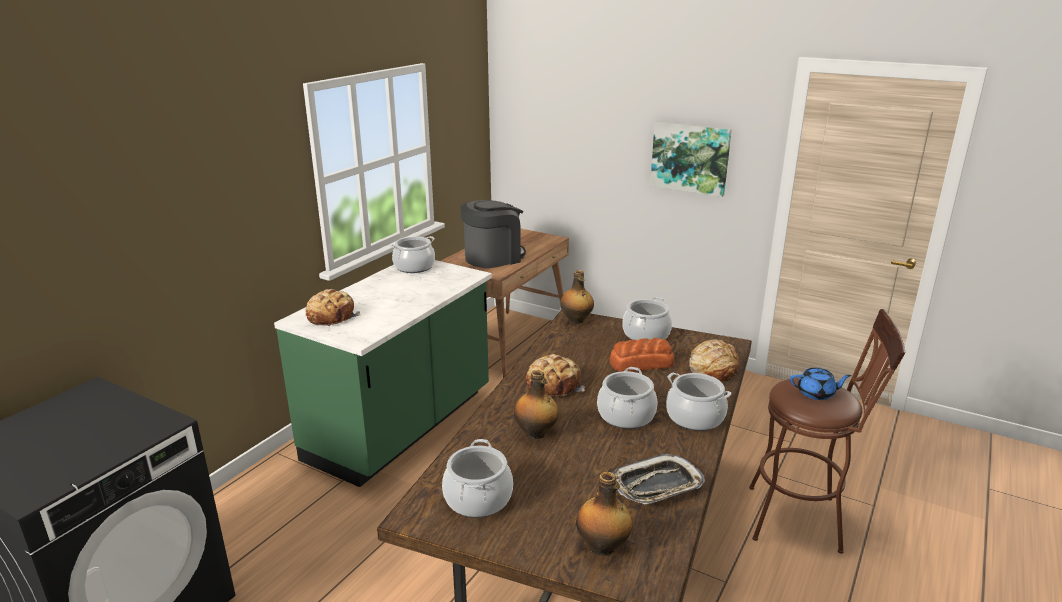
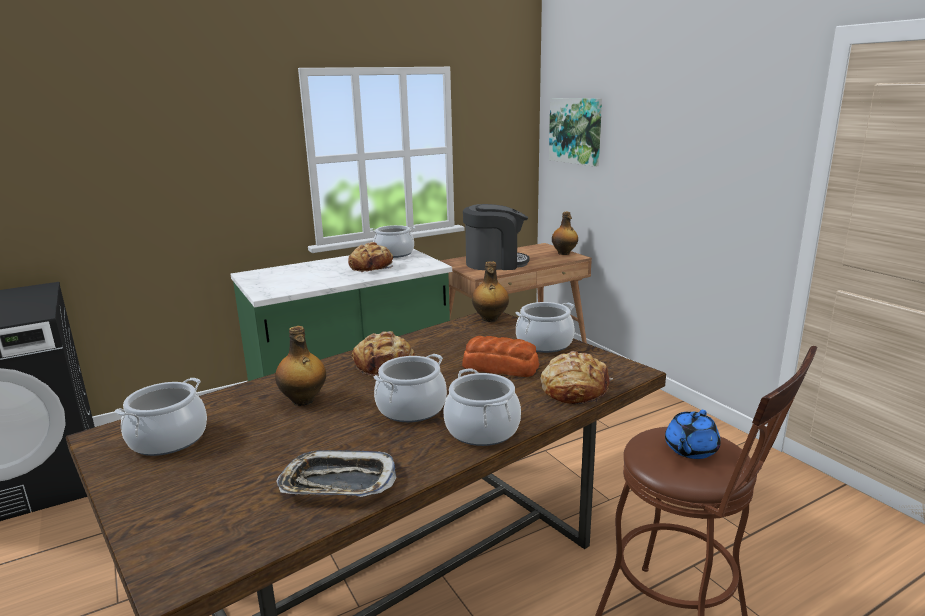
camera: 30 degrees right, 5 degrees down
(332, 316) = (274, 276): bread -> bread (371, 267)
(603, 547) = (193, 522): bottle -> bottle (564, 253)
(690, 158) = (709, 167): picture -> picture (576, 131)
(816, 393) = (690, 450): blue teapot -> blue teapot turned 90 degrees clockwise

